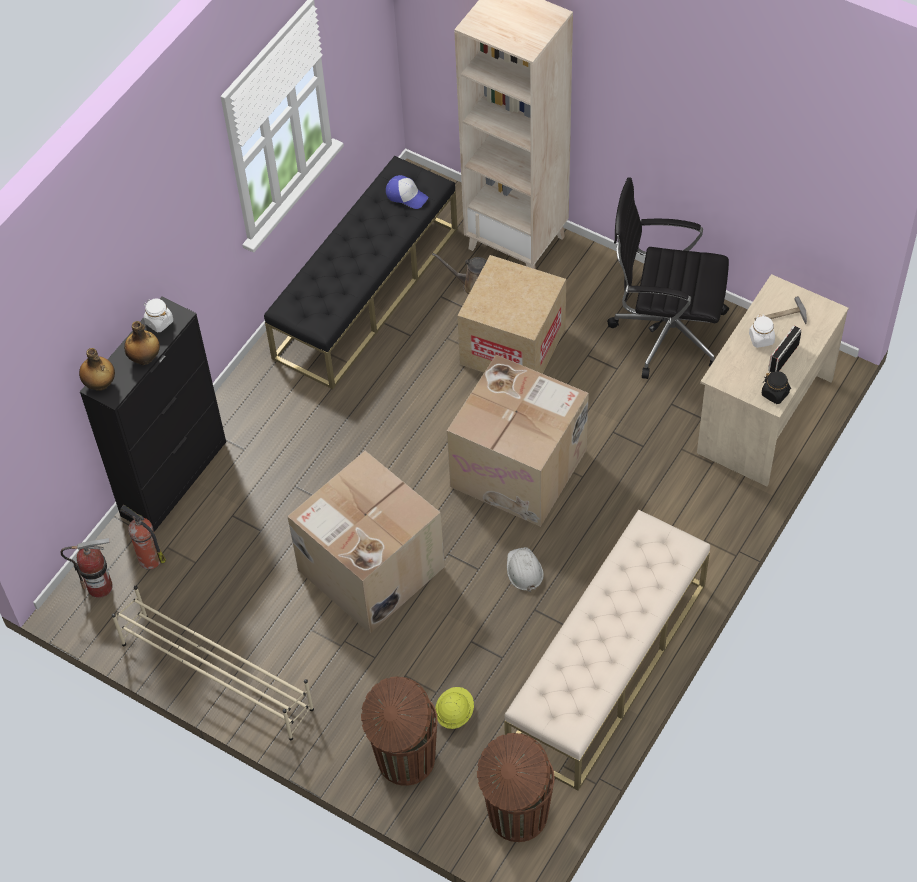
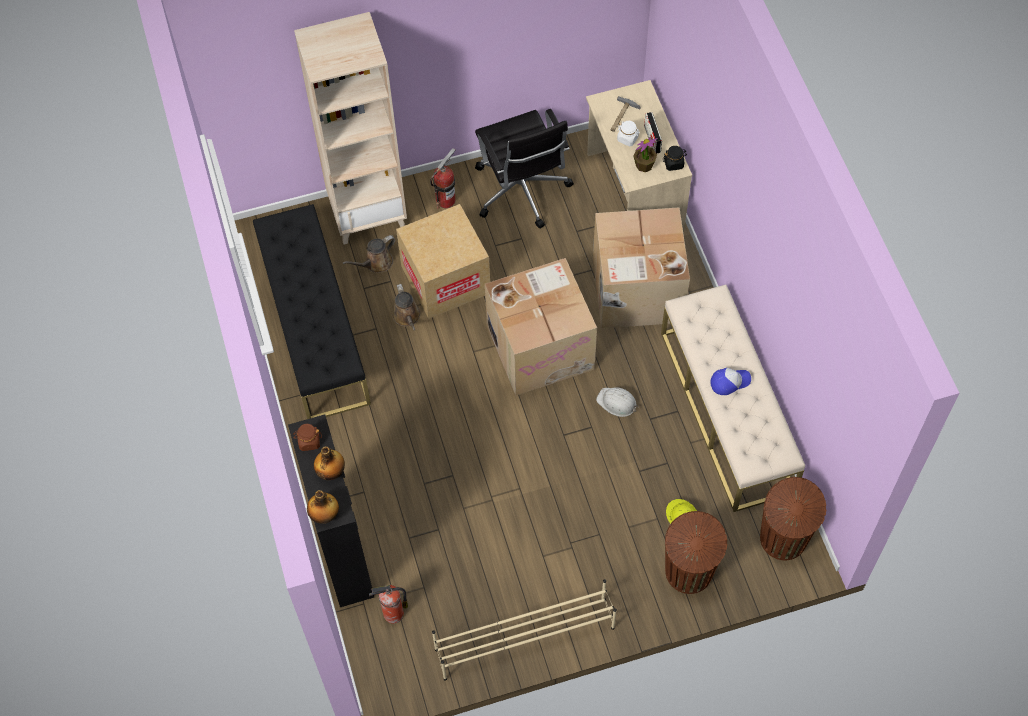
camera: 50 degrees left, 5 degrees up
(100, 586) = (384, 661): fire extinguisher -> fire extinguisher (445, 200)
(159, 322) = (309, 442): white jar -> brown jar
(368, 568) = (530, 488): cardboard box -> cardboard box (636, 291)
(406, 195) = (295, 237): cap -> cap (729, 382)
(445, 348) = (407, 317): none -> brown watering can
(665, 332) = (522, 192): black office chair -> black office chair turned 75 degrees counterclockwise
(746, 373) = (644, 165): none -> potted plant

